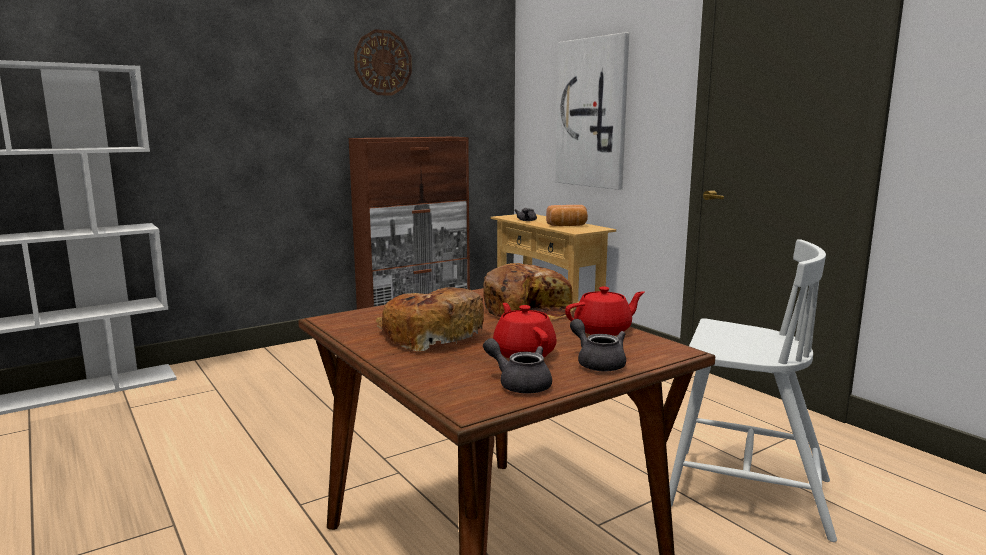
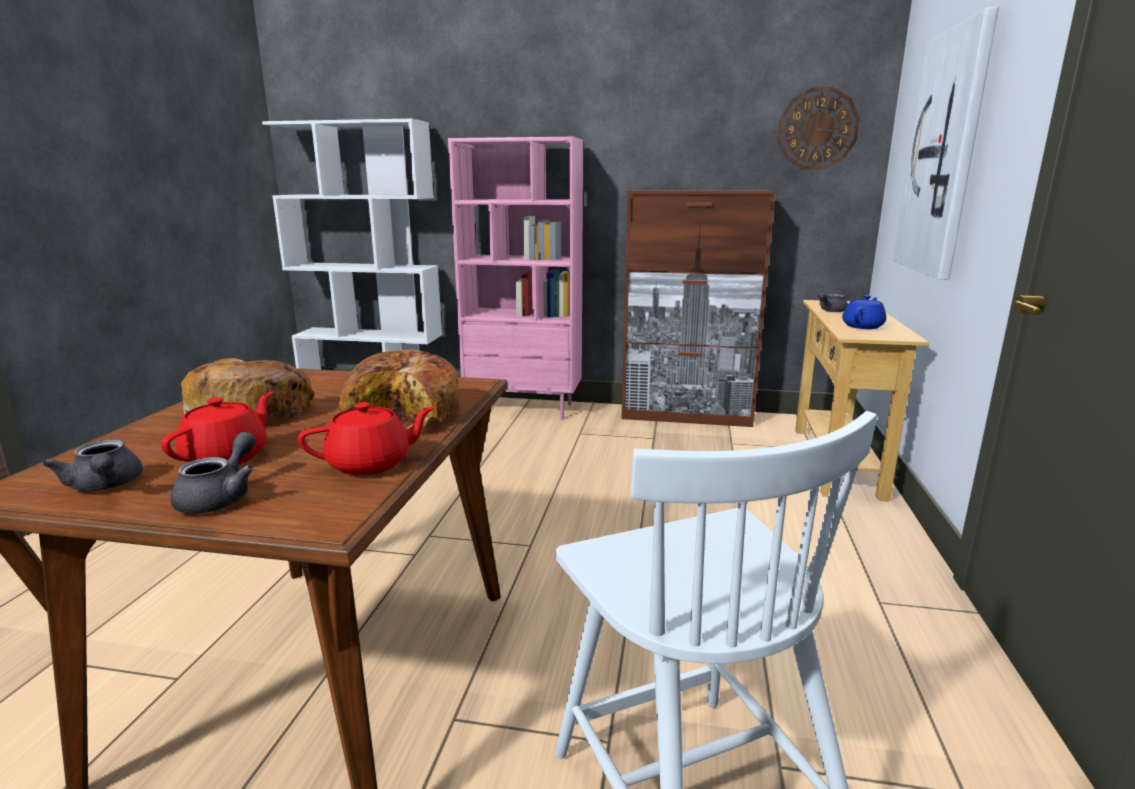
camera: 45 degrees right, 5 degrees up
(275, 355) = (524, 408): none -> pink bookcase
(383, 63) = (685, 98): wall clock -> wall clock (817, 129)
(519, 384) = (106, 486): grey teapot -> grey teapot turned 150 degrees clockwise
(567, 226) = (863, 326): bread -> blue teapot
(604, 330) = (371, 464): red teapot -> red teapot turned 45 degrees counterclockwise

